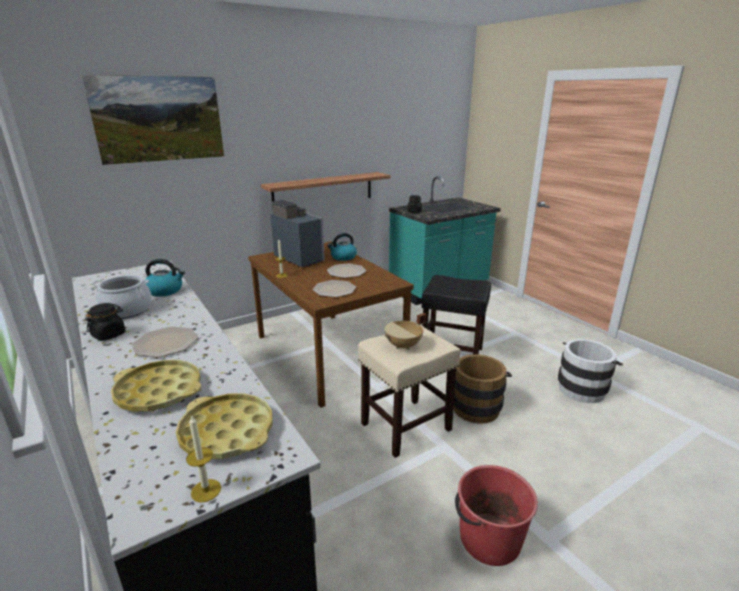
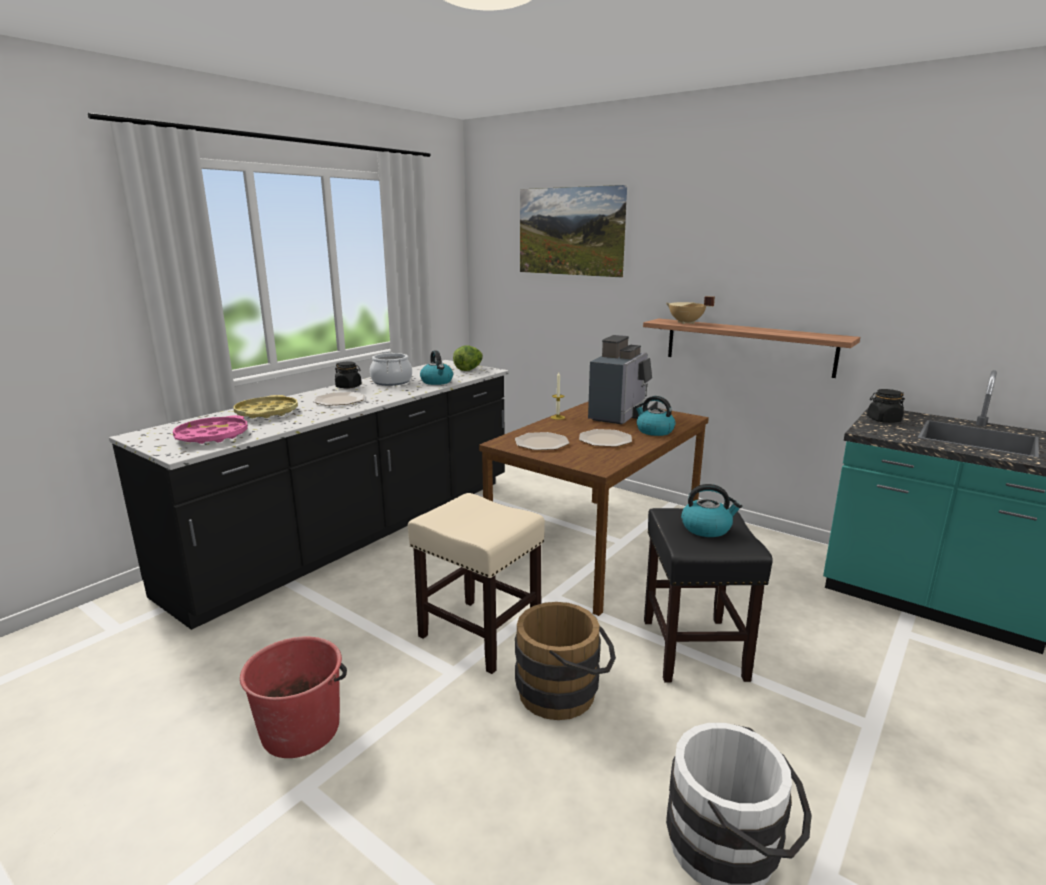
camera: 70 degrees right, 5 degrees down
(140, 273) = (469, 369): none -> lettuce
(206, 490) = (151, 443): candle -> none
(227, 432) = (212, 436): yellow tray -> pink tray
(404, 346) = (469, 515): beige cooking pot -> beige cooking pot (686, 323)
(457, 286) = (707, 528): none -> kettle

